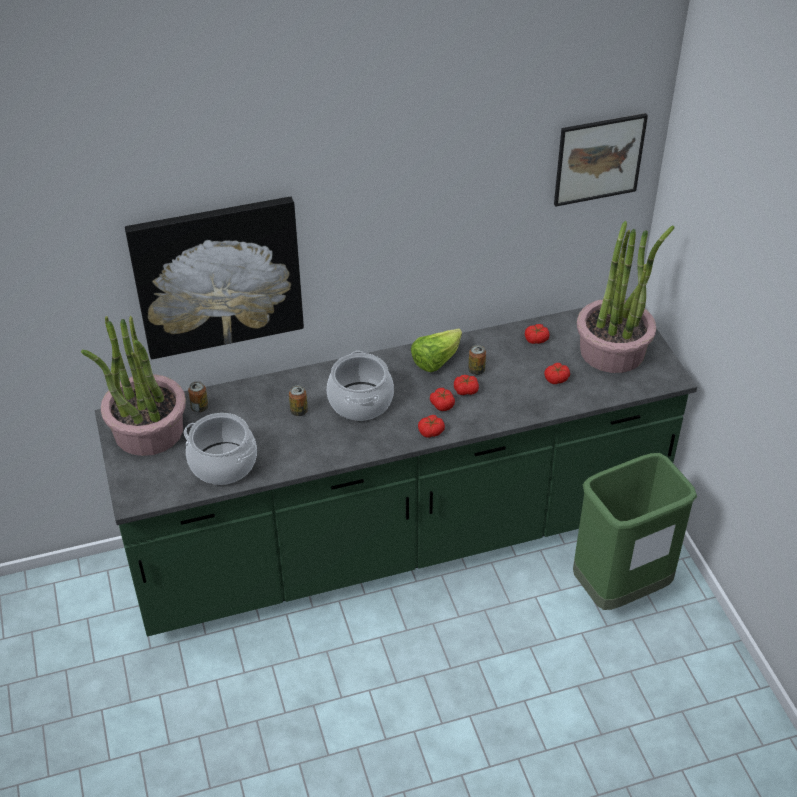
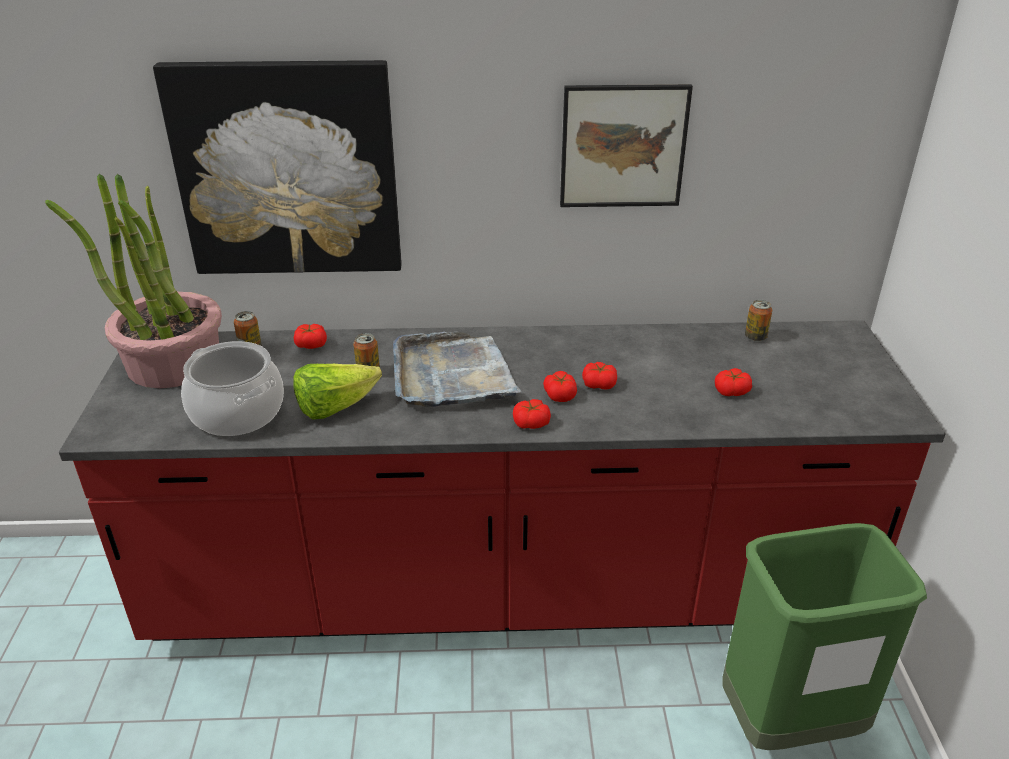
camera: 15 degrees right, 10 degrees down
(360, 401) = (452, 374): cooking pot -> grey tray
(399, 541) = (504, 592): green counter -> red counter
(436, 361) = (571, 347): lettuce -> lettuce (335, 407)
(476, 370) = (622, 365): can -> can (755, 337)
(536, 339) = (716, 345): tomato -> tomato (311, 344)
(599, 159) = (834, 89): picture -> picture (623, 146)
(613, 350) = (822, 372): potted plant -> none

